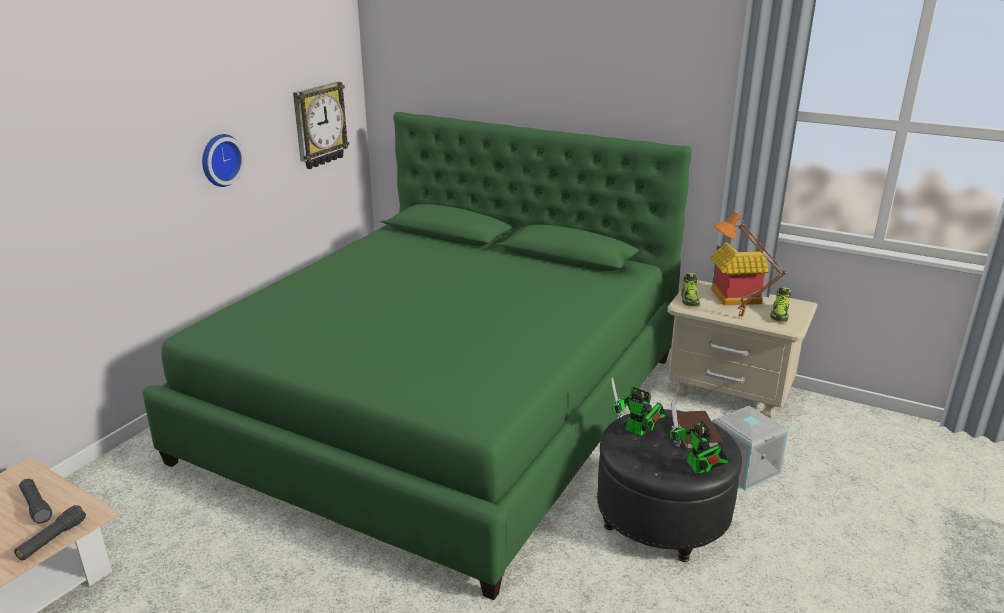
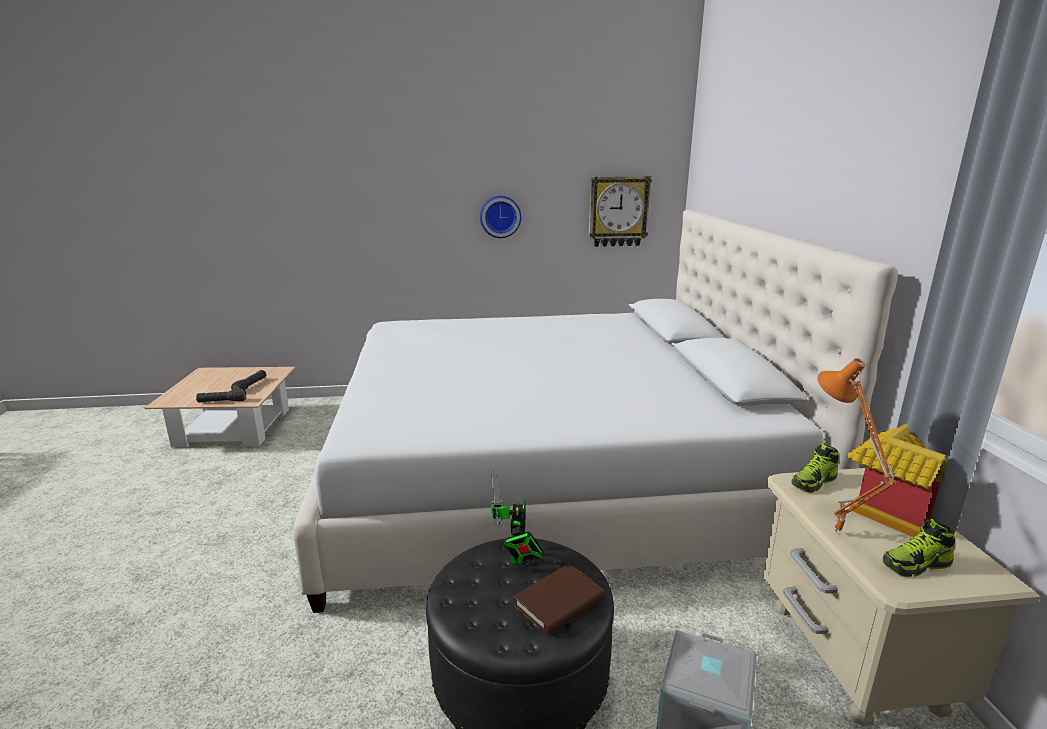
camera: 55 degrees right, 5 degrees down
(442, 406) = (550, 474): green bed -> white bed
(697, 469) = (481, 628): toy robot -> none

